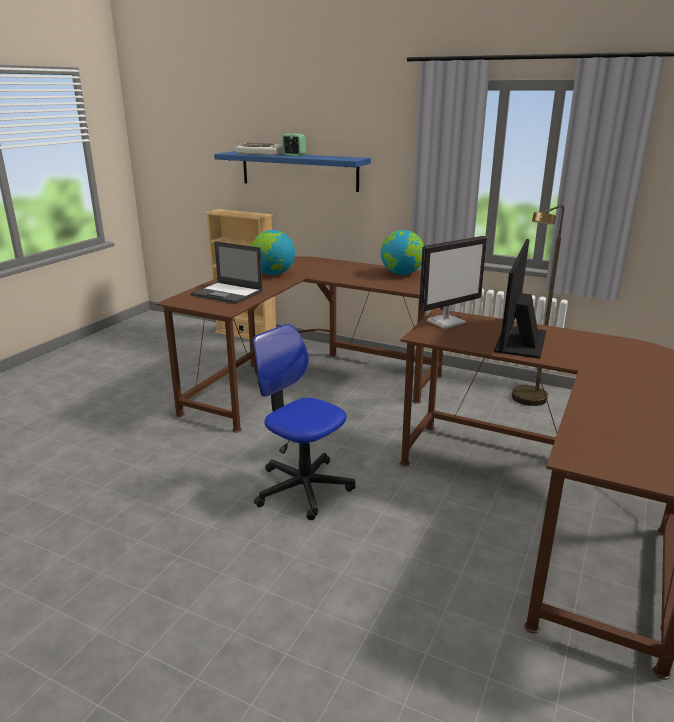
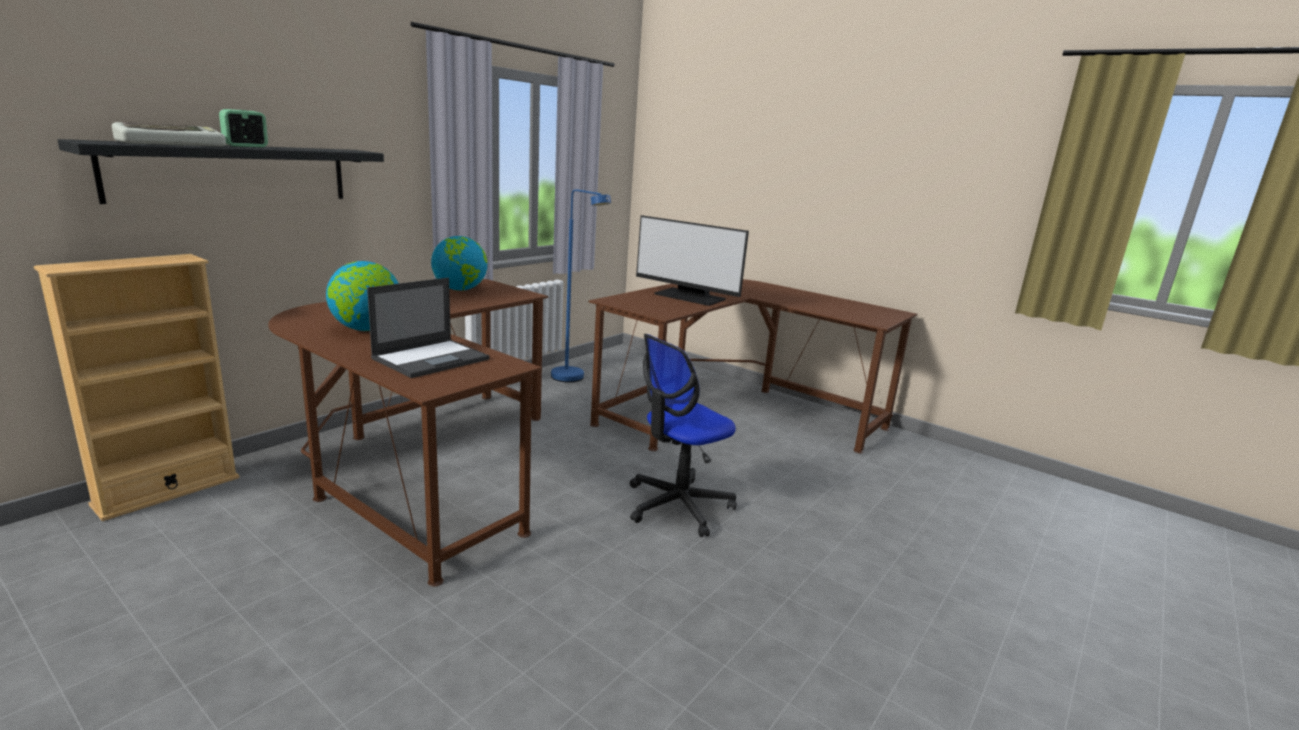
camera: 80 degrees left, 5 degrees down
(299, 171) = (232, 173): blue shelf -> black shelf
(446, 322) = (631, 303): monitor -> none
(526, 402) = (574, 379): brown floor lamp -> blue floor lamp

